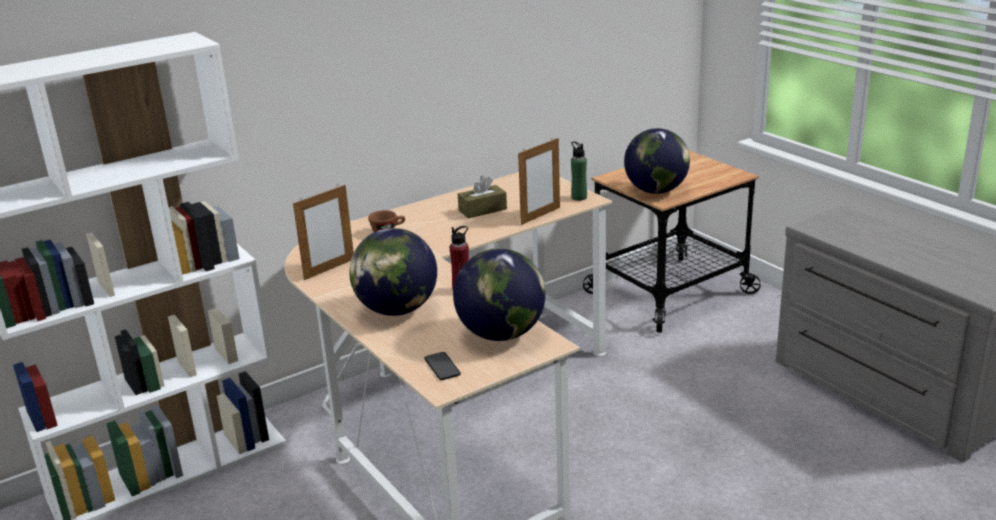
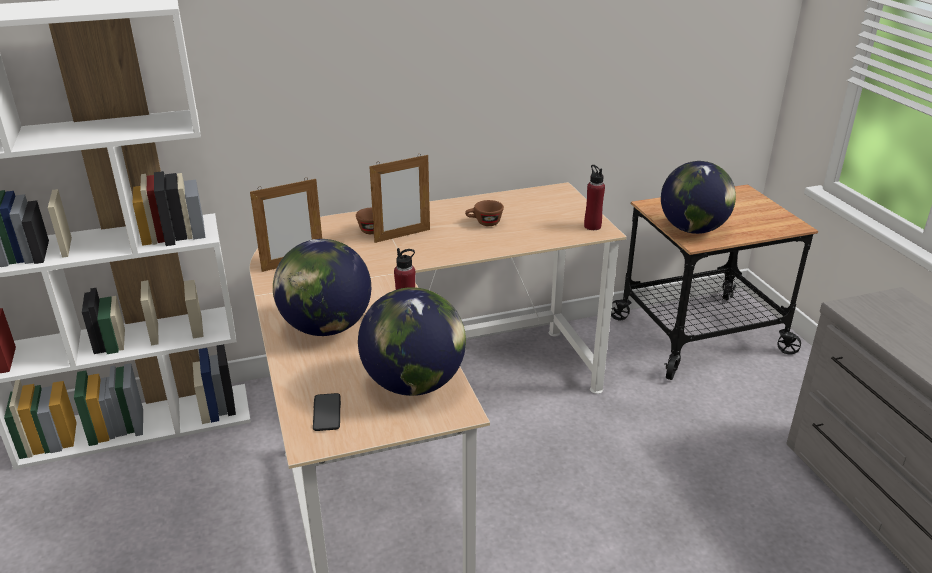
camera: 15 degrees right, 5 degrees up
(482, 210) = (484, 223): brown tissue box -> brown cup
(540, 216) = (540, 241): picture frame -> picture frame (402, 236)
(579, 197) = (592, 226): green bottle -> red bottle

